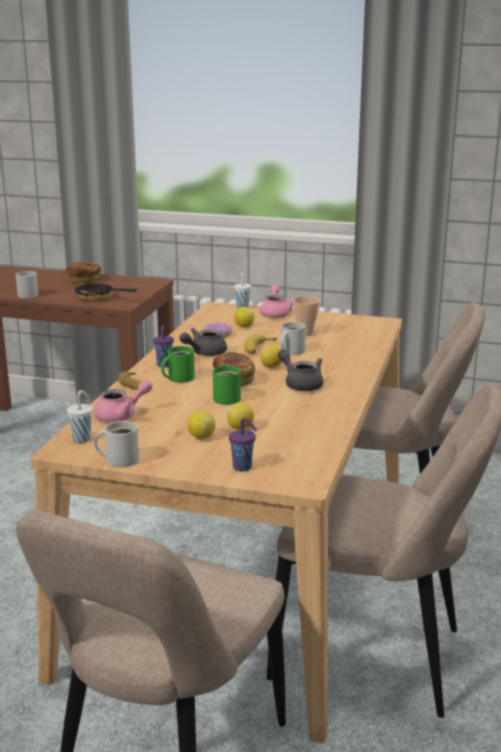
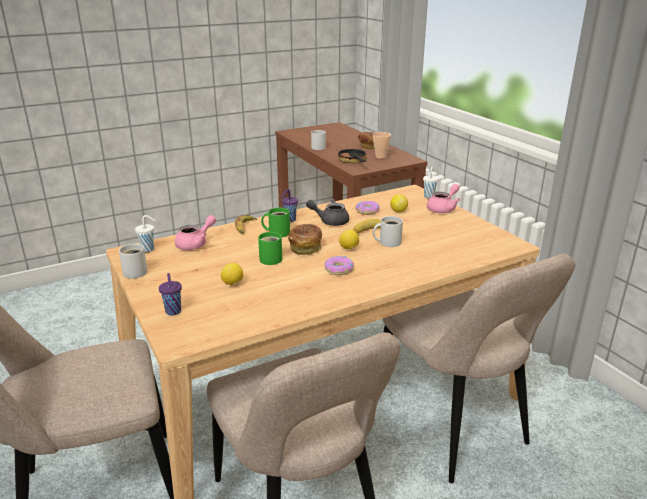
camera: 45 degrees right, 5 degrees up
(122, 415) = (196, 244): pink teapot -> pink teapot turned 60 degrees counterclockwise
(201, 436) = (201, 278): lemon -> none
(301, 384) = (339, 270): grey teapot -> donut
(305, 333) = (430, 232): cup -> cup (380, 157)

